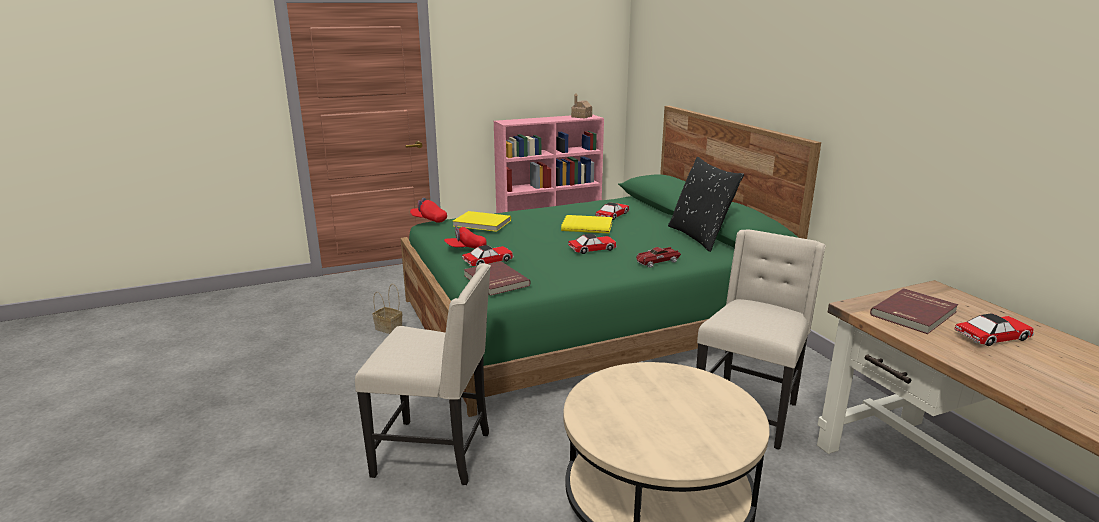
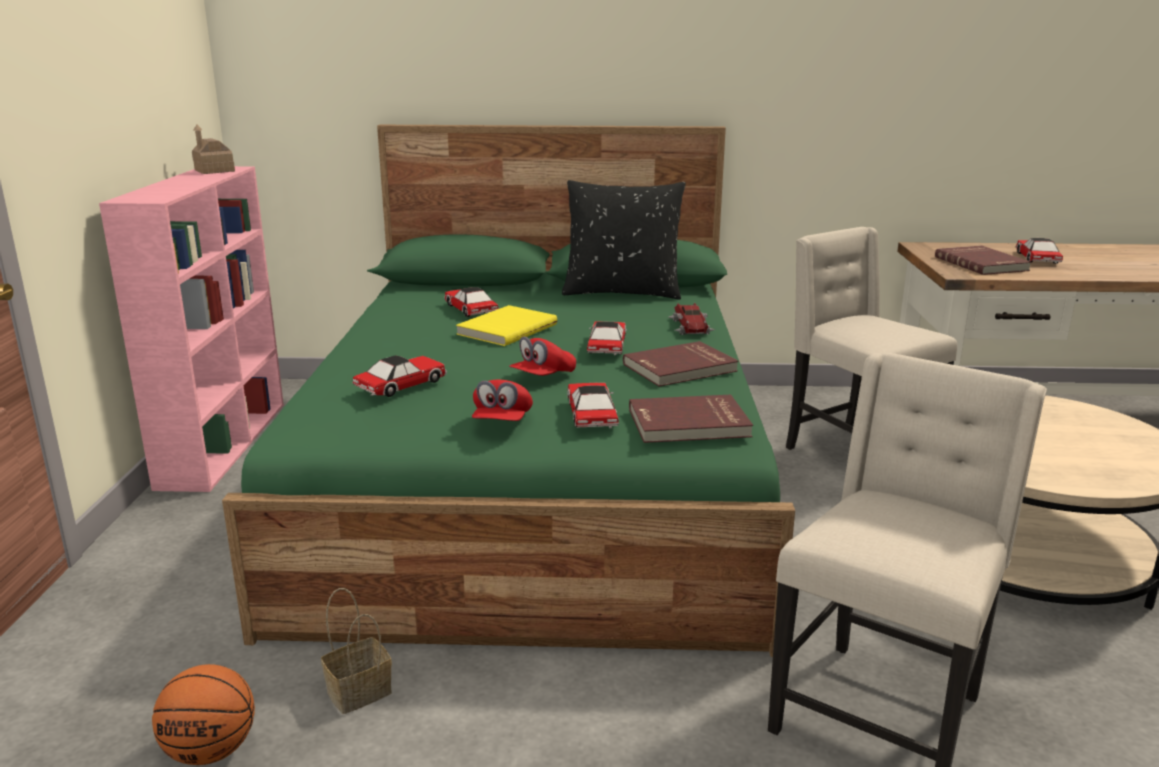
camera: 65 degrees left, 0 degrees up
(346, 315) = (210, 751): none -> basketball
(429, 220) = (288, 425): red cap -> red cap (543, 377)
(481, 224) = (401, 385): yellow book -> toy car
(578, 269) = (681, 368): none -> red book

